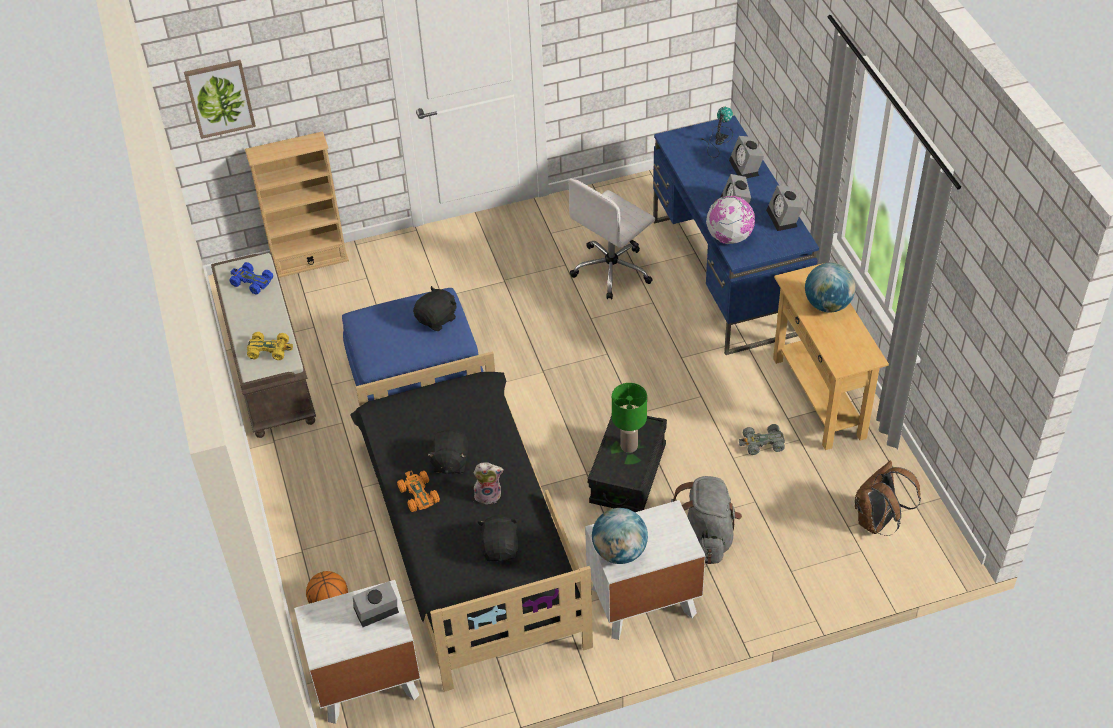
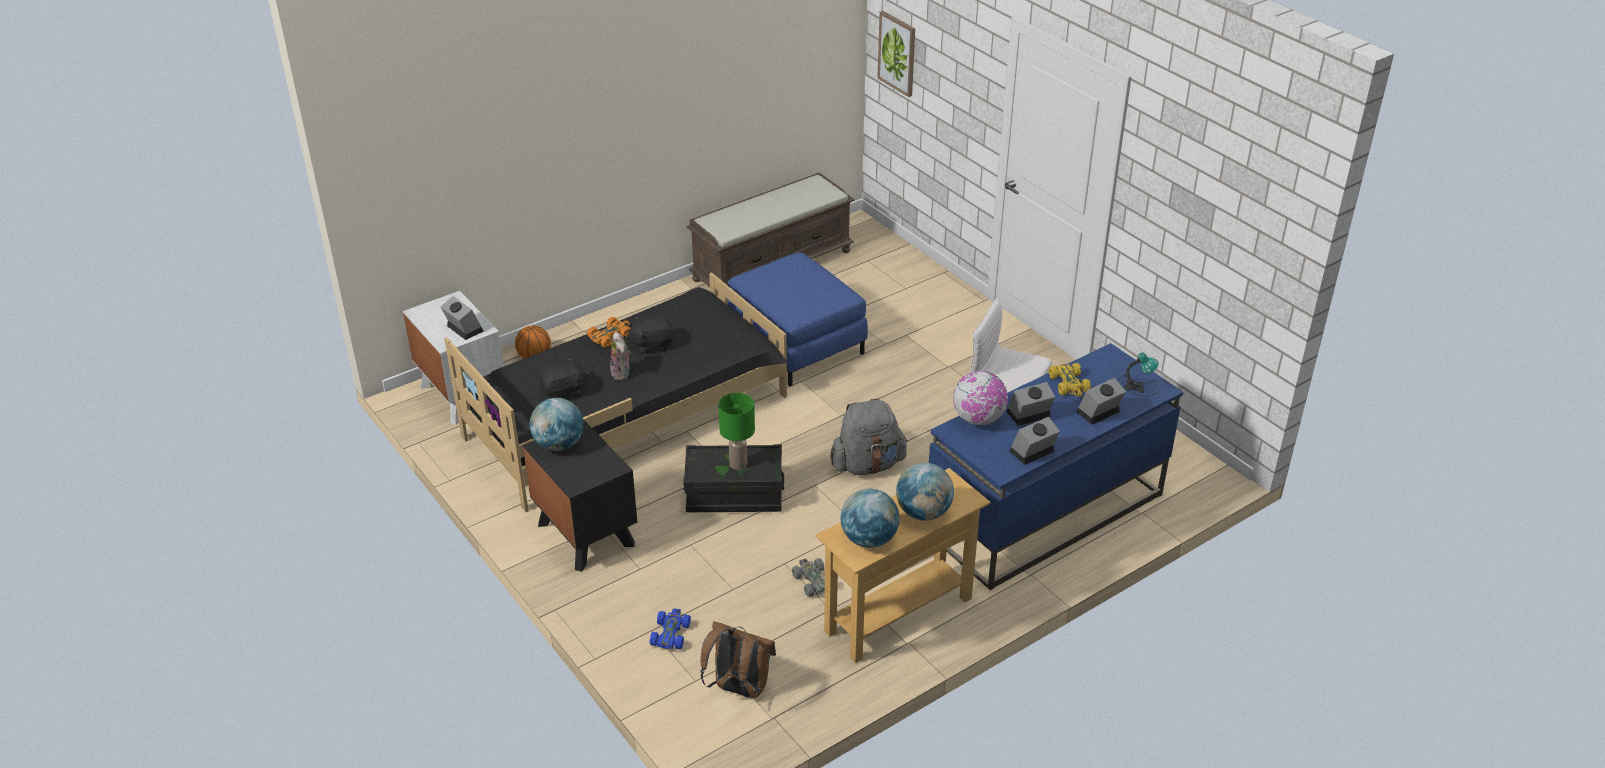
camera: 70 degrees right, 10 degrees down
(251, 282) = (807, 195): blue toy car -> blue toy car (670, 634)
(270, 350) = (734, 222): yellow toy car -> yellow toy car (1069, 384)
(310, 261) = (908, 254): beige bookcase -> none
(437, 319) = (814, 297): black plush toy -> none
(643, 601) = (585, 534): white nightstand -> black nightstand
(706, 537) = (674, 562): grey backpack -> grey backpack (868, 465)
(851, 345) = (869, 539): none -> globe

